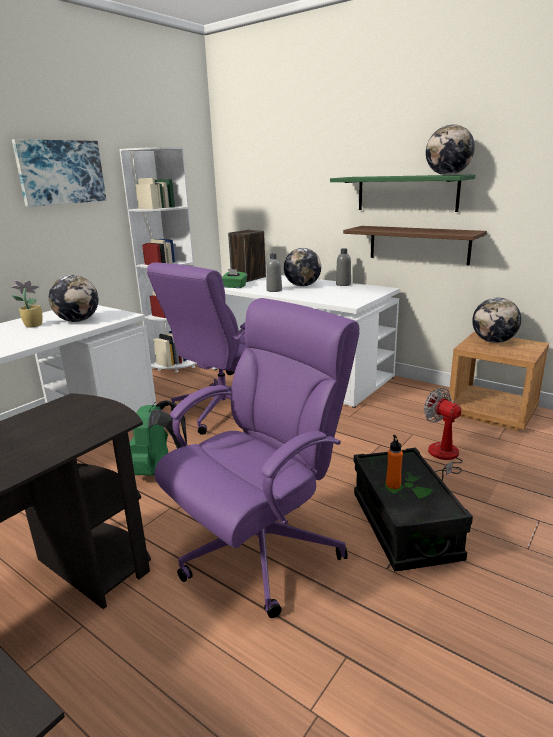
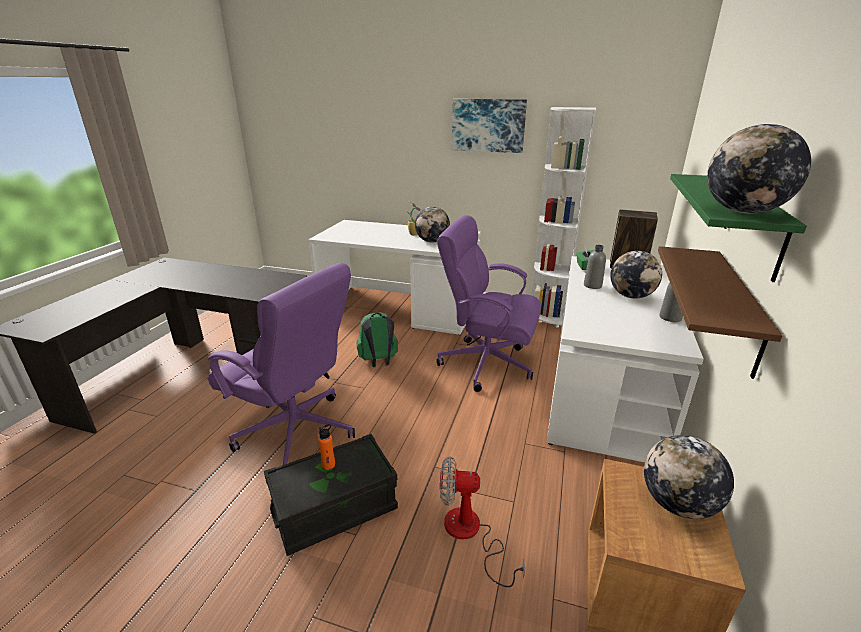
camera: 70 degrees right, 5 degrees up
(443, 458) = (470, 534): fan -> fan turned 120 degrees counterclockwise

